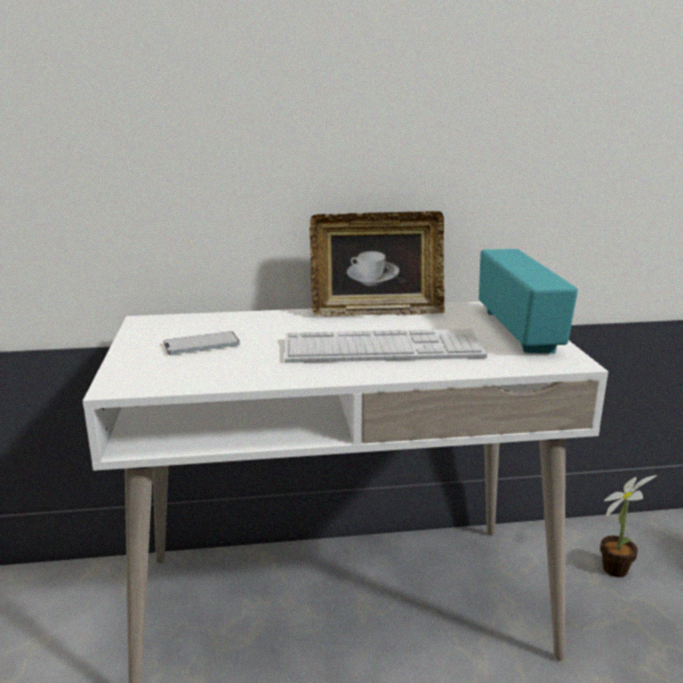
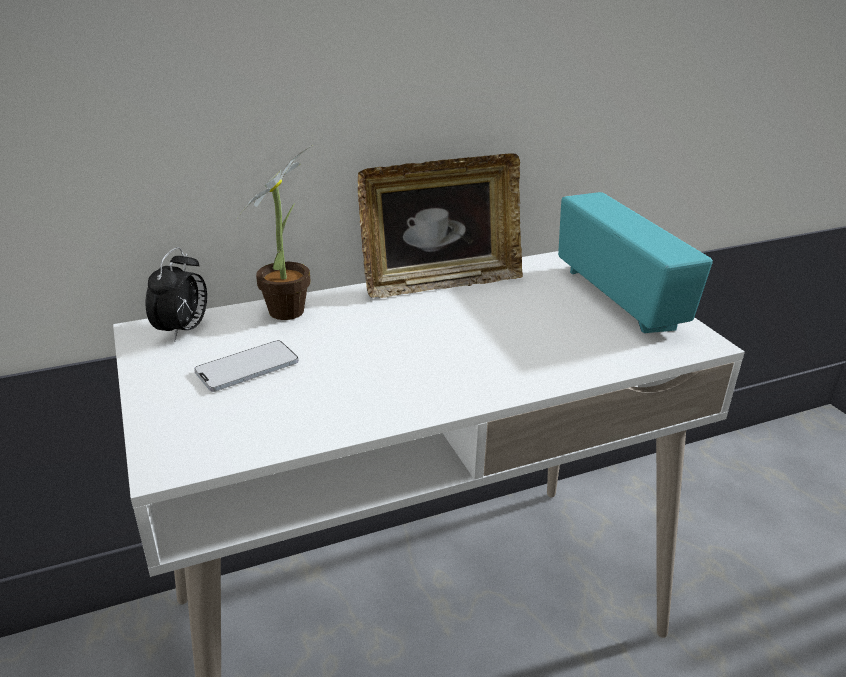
camera: 15 degrees left, 10 degrees up
(170, 322) = (183, 331): none -> alarm clock
(382, 348) = (480, 346): keyboard -> none
(617, 567) = (686, 514): potted plant -> potted plant (290, 308)

